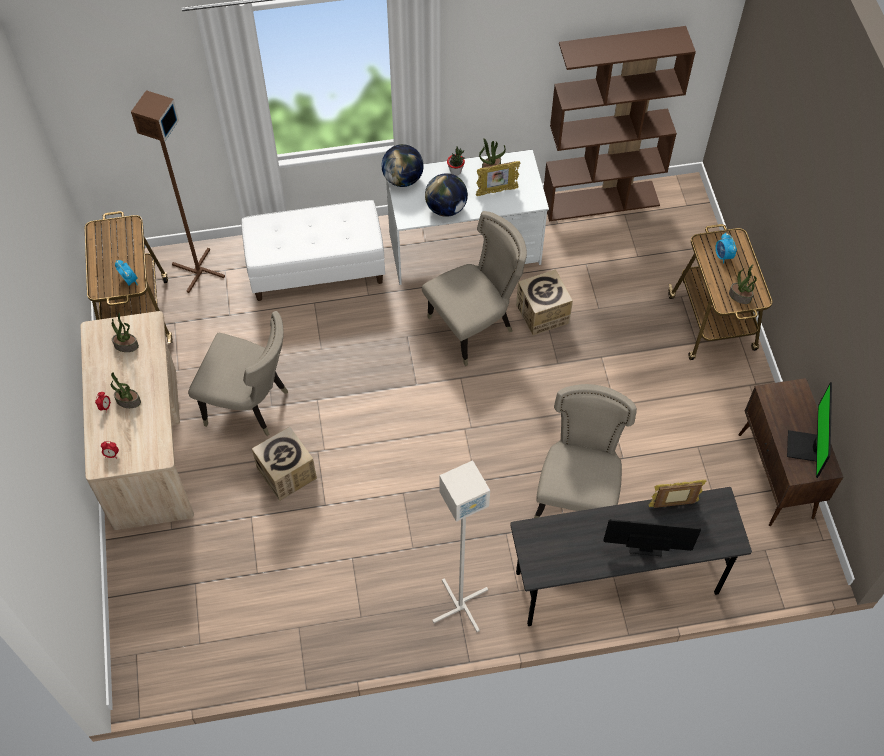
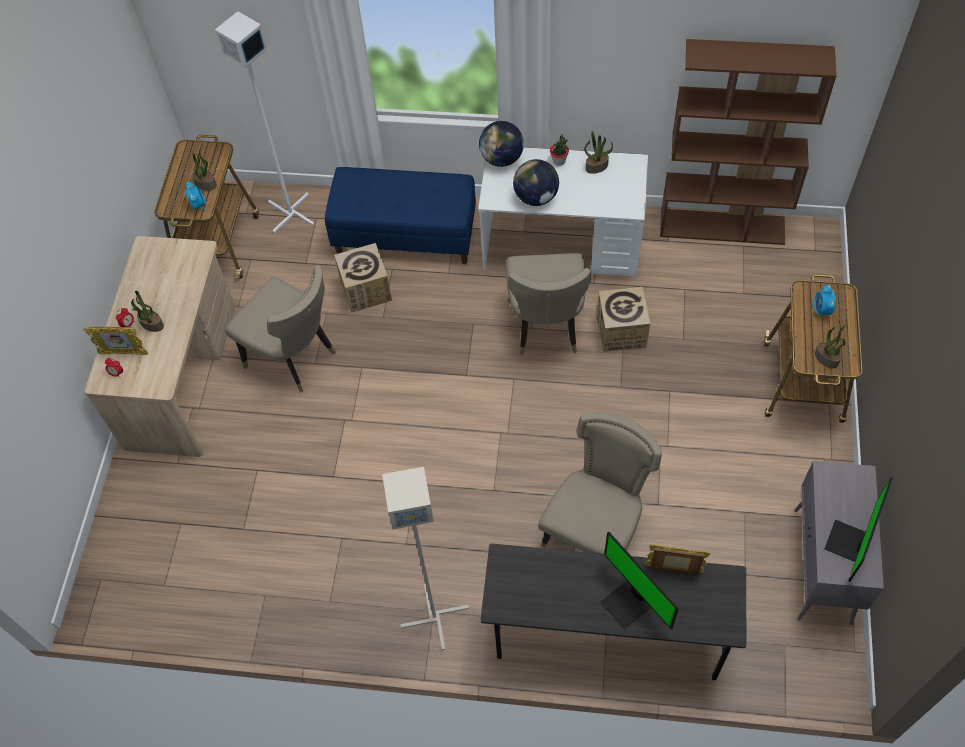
camera: 20 degrees right, 0 degrees up
(126, 345) = (170, 268): potted plant -> potted plant (206, 183)
(197, 270) = (290, 213): brown floor lamp -> white floor lamp
(286, 473) = (306, 435): cardboard box -> cardboard box (366, 290)
(317, 269) = (406, 236): white bench -> blue bench
(474, 326) = (546, 328): beige chair -> beige chair turned 105 degrees clockwise
(496, 191) = (595, 190): picture frame -> picture frame (124, 353)
(645, 542) = (628, 604): monitor -> monitor turned 150 degrees counterclockwise
(776, 477) = (822, 567): brown cabinet -> grey cabinet

